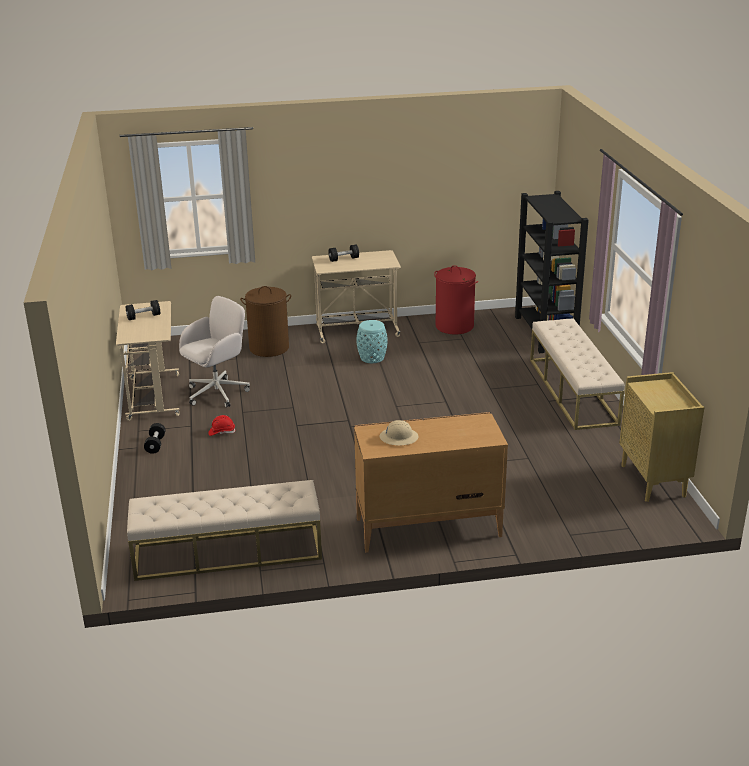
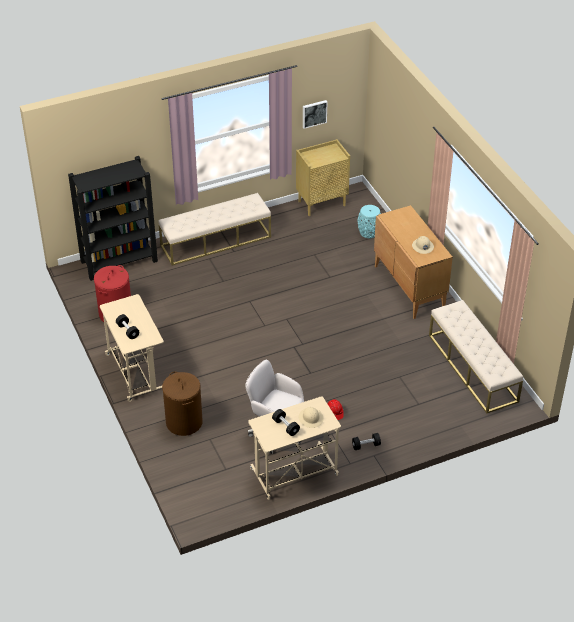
camera: 105 degrees left, 15 degrees up
(142, 330) = (311, 418): none -> beige hard hat
(372, 358) = (188, 353): turquoise stool -> turquoise stool (369, 232)
(696, 331) = (314, 113): none -> picture

